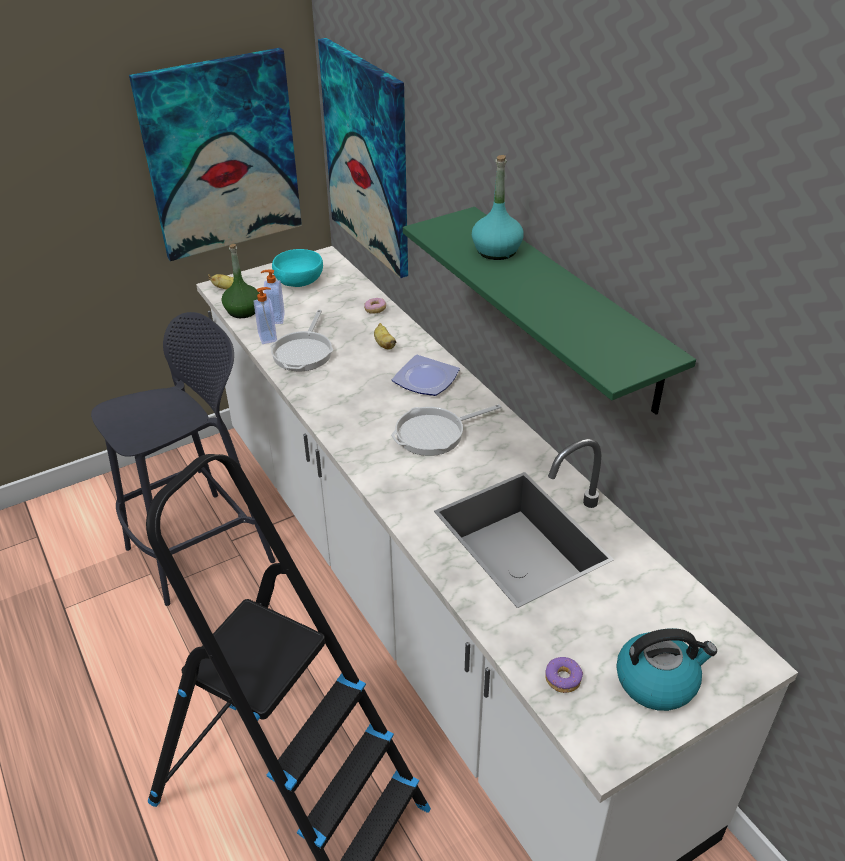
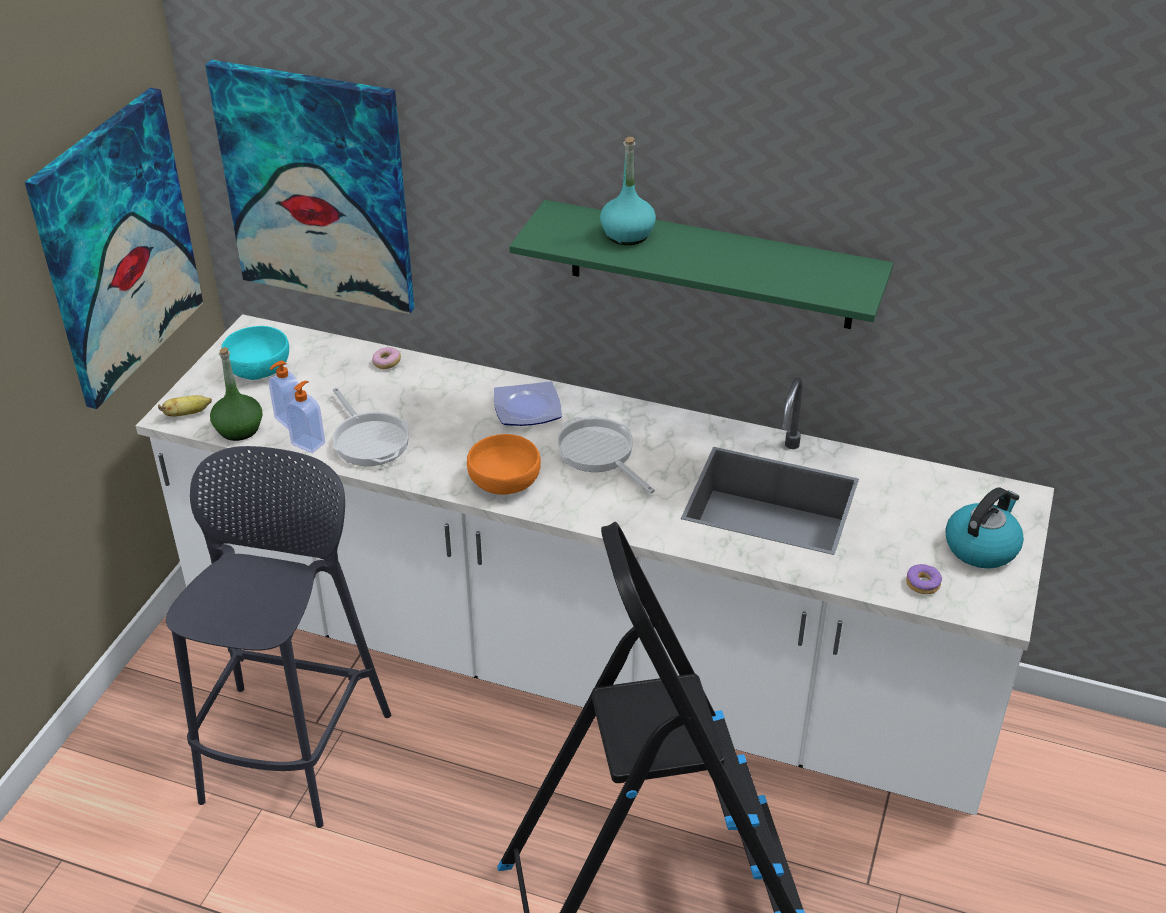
camera: 40 degrees left, 0 degrees up
(349, 420) = (505, 482): none -> orange bowl
(384, 344) = (442, 394): banana -> none
(434, 433) = (598, 453): frying pan -> frying pan turned 120 degrees clockwise

